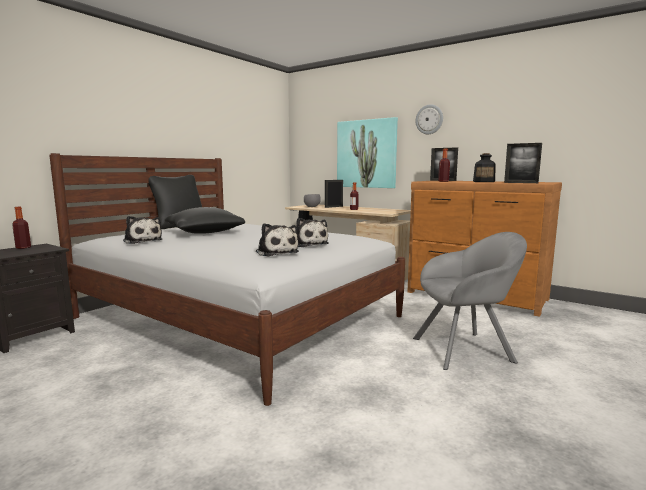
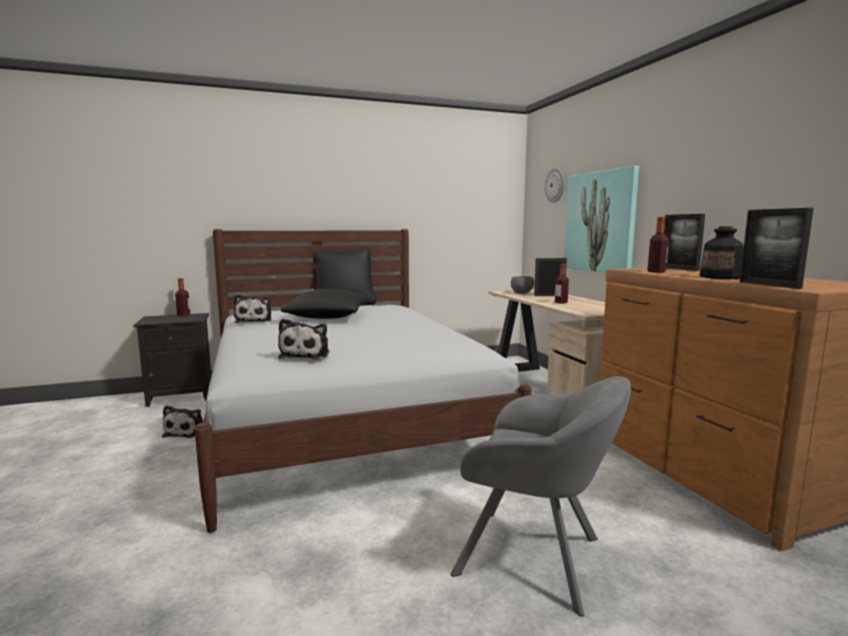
camera: 35 degrees right, 0 degrees up
(308, 244) = (372, 348): plush toy -> plush toy (187, 431)
(429, 119) = (681, 166): wall clock -> wall clock (555, 185)

